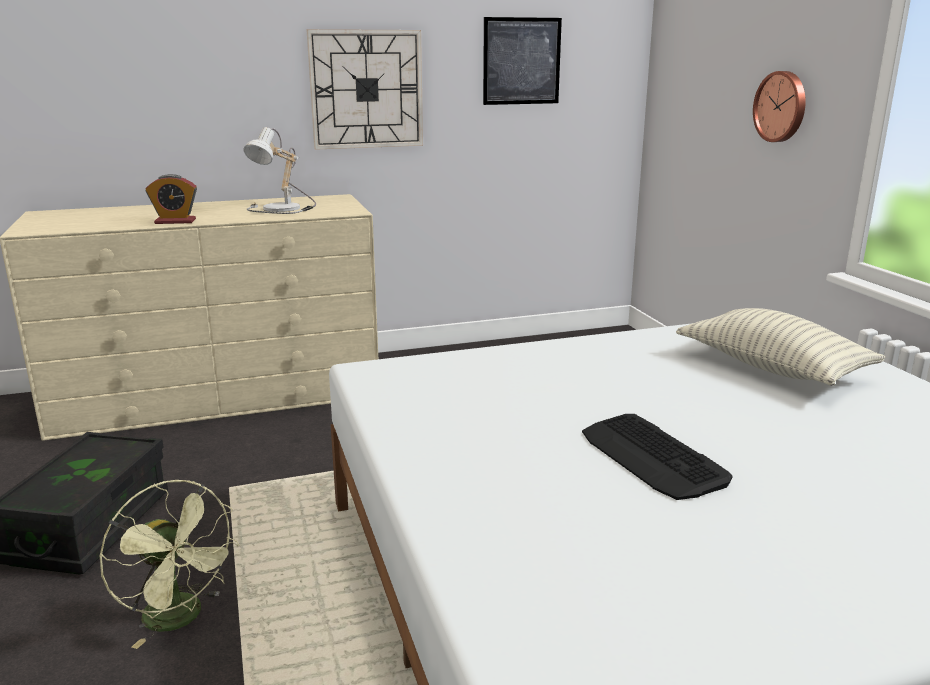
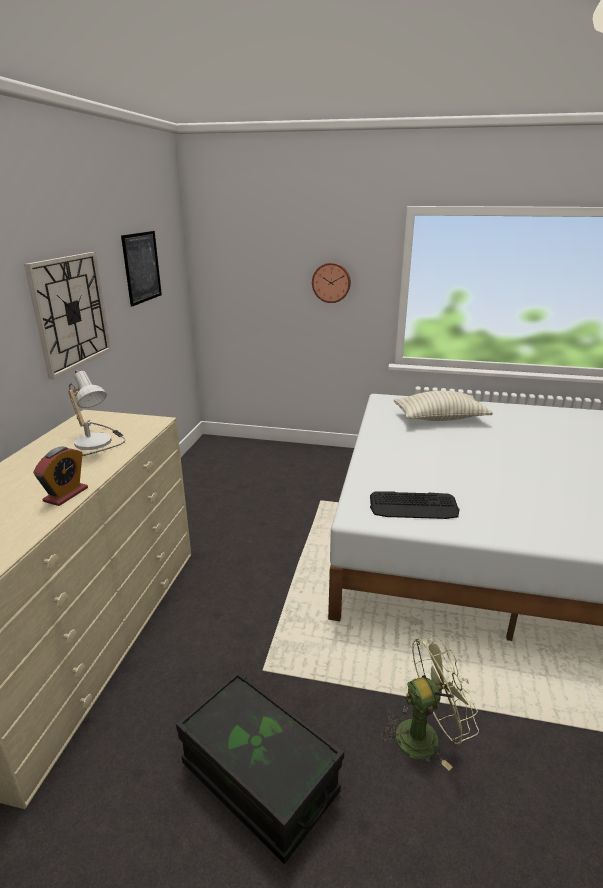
camera: 60 degrees left, 5 degrees up
(652, 457) = (522, 474): keyboard -> keyboard (413, 506)

